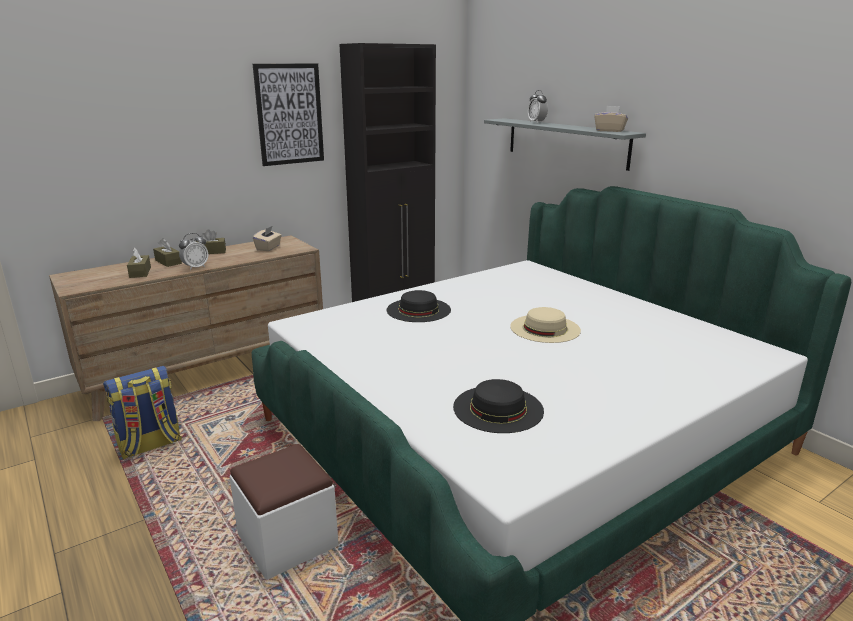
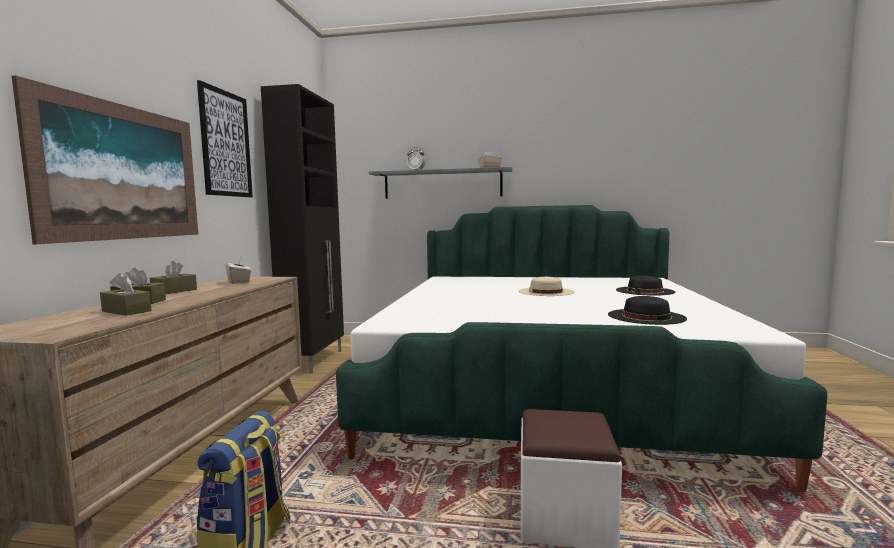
camera: 45 degrees left, 15 degrees down
(174, 161) = (123, 172): none -> picture
(195, 267) = (199, 298): alarm clock -> none
(418, 310) = (448, 301): black hat -> black hat (644, 291)

